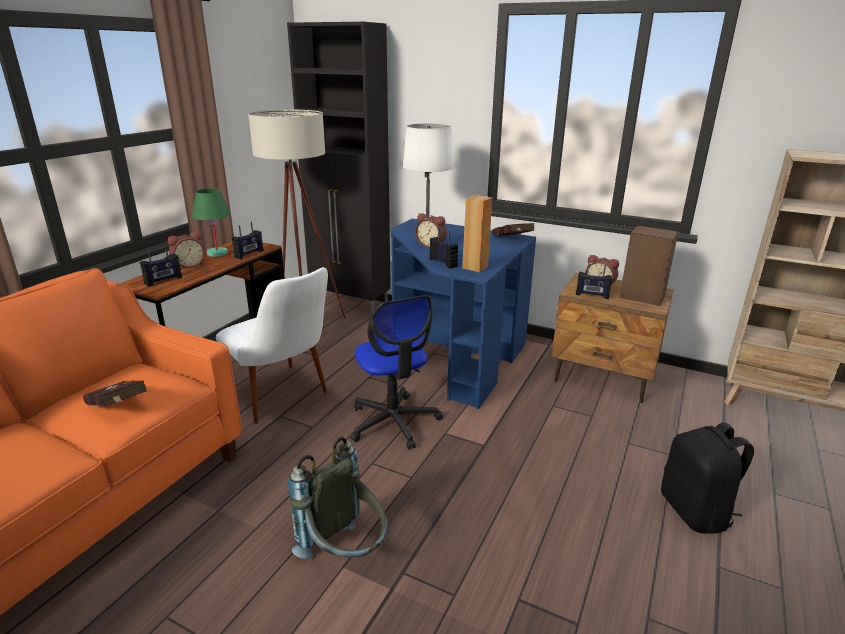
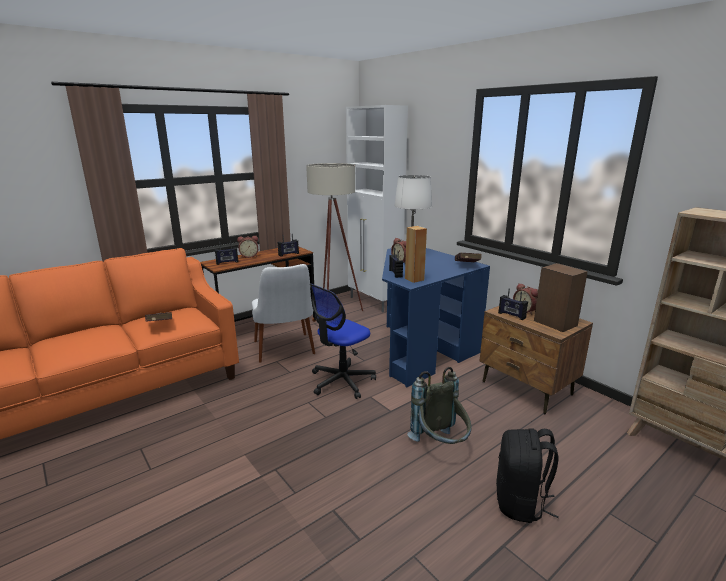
camera: 25 degrees right, 5 degrees down
(217, 253) = (271, 251): green table lamp -> none
(345, 553) = (251, 448): grey backpack -> grey backpack (440, 446)
(351, 303) = (374, 302): black cabinet -> white cabinet
(394, 422) = (341, 381): office chair -> office chair turned 45 degrees clockwise

